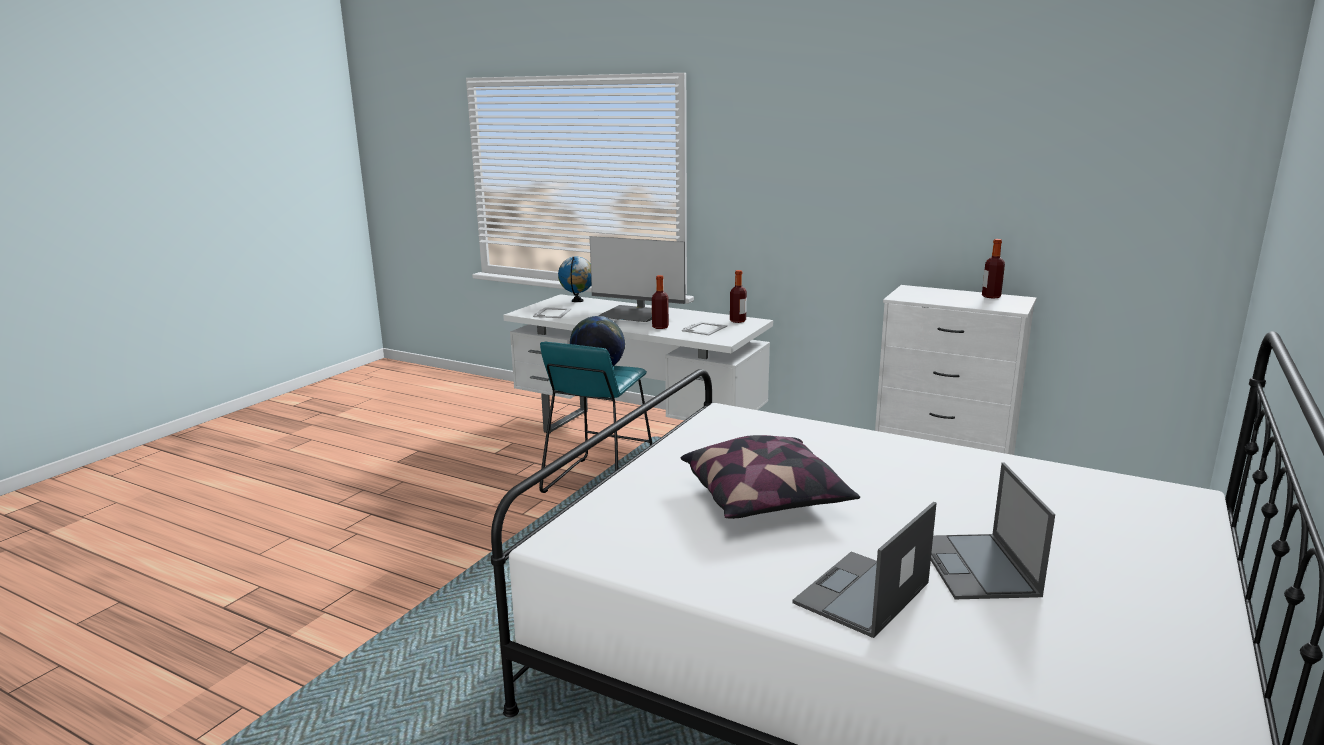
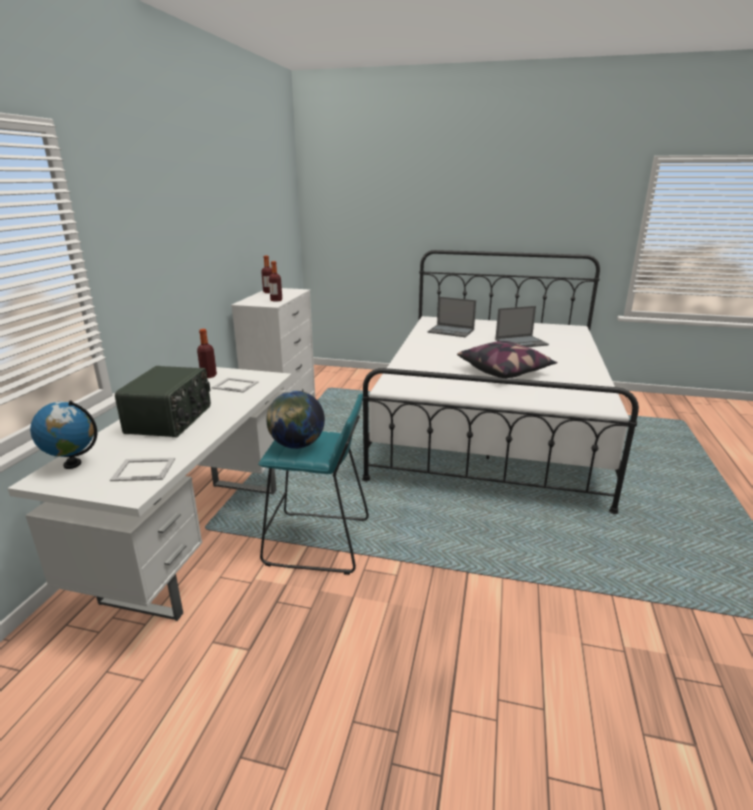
camera: 105 degrees left, 5 degrees up
(633, 315) = (171, 420): monitor -> radio
(660, 327) = (228, 402): bottle -> bottle (276, 300)
(861, 594) = (563, 355): laptop -> laptop (451, 331)

